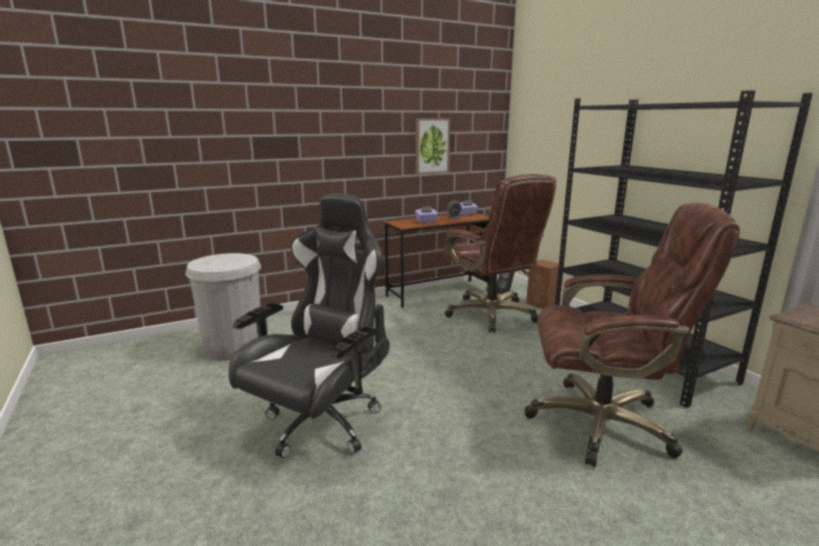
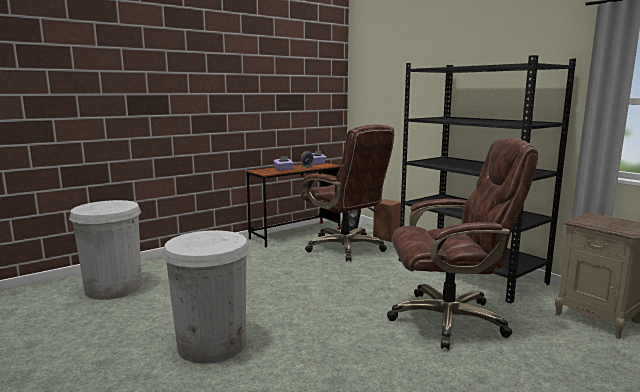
camera: 10 degrees left, 5 degrees down
(318, 428) = (212, 344): black office chair -> white trash can
(432, 146) = (285, 104): picture -> none

